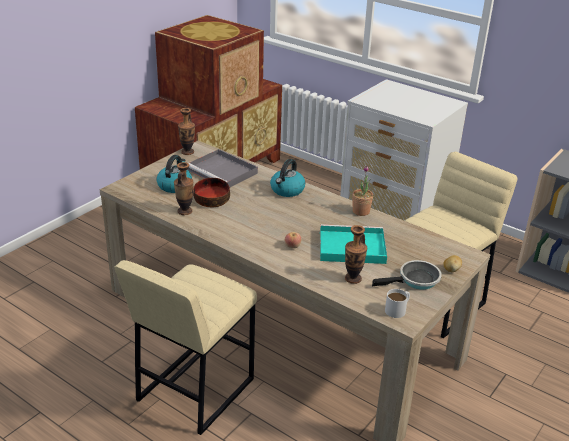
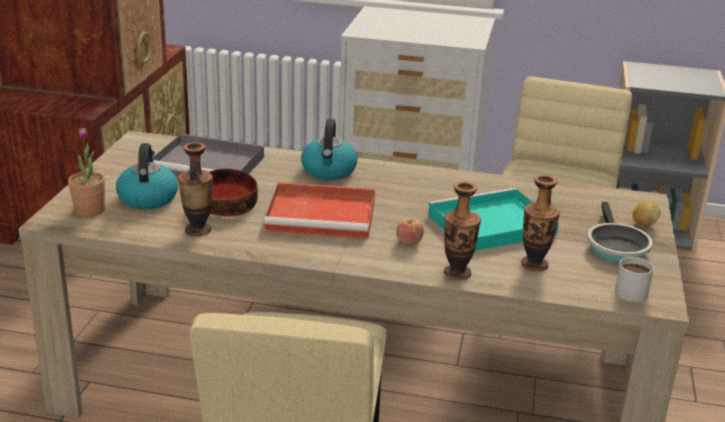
camera: 25 degrees left, 5 degrees down
(187, 152) = (127, 148): vase -> vase (457, 273)
(259, 218) = (324, 215): none -> red tray
(361, 211) = (457, 177): potted plant -> potted plant (89, 210)
(416, 280) = (615, 247): frying pan -> frying pan turned 135 degrees clockwise

